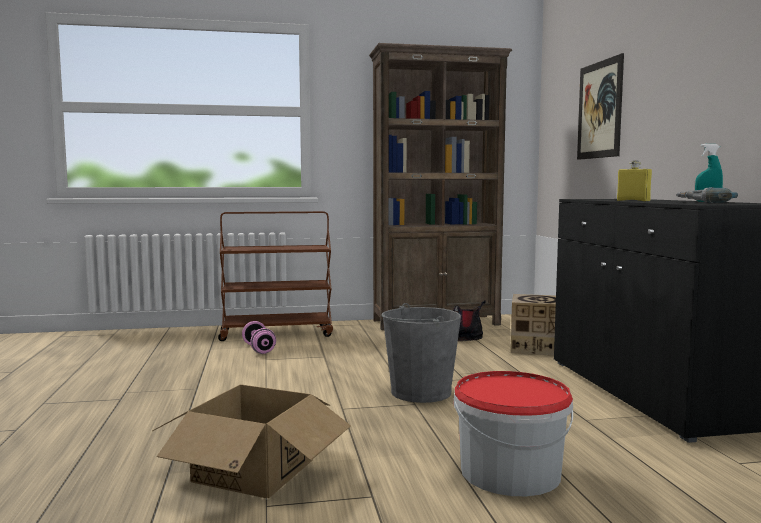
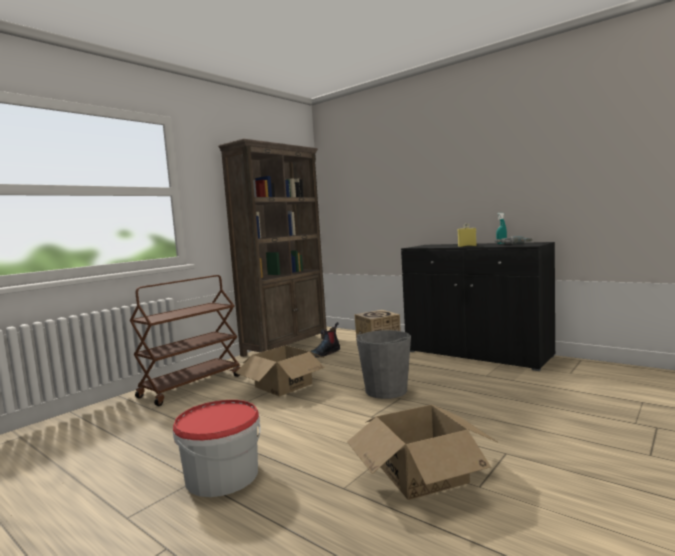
camera: 40 degrees left, 0 degrees up
(259, 349) = (209, 401): pink dumbbell -> none
(343, 355) = (284, 385): none -> cardboard box
(509, 472) = (521, 413): bucket -> bucket (222, 475)
(599, 110) = (384, 191): picture -> none

